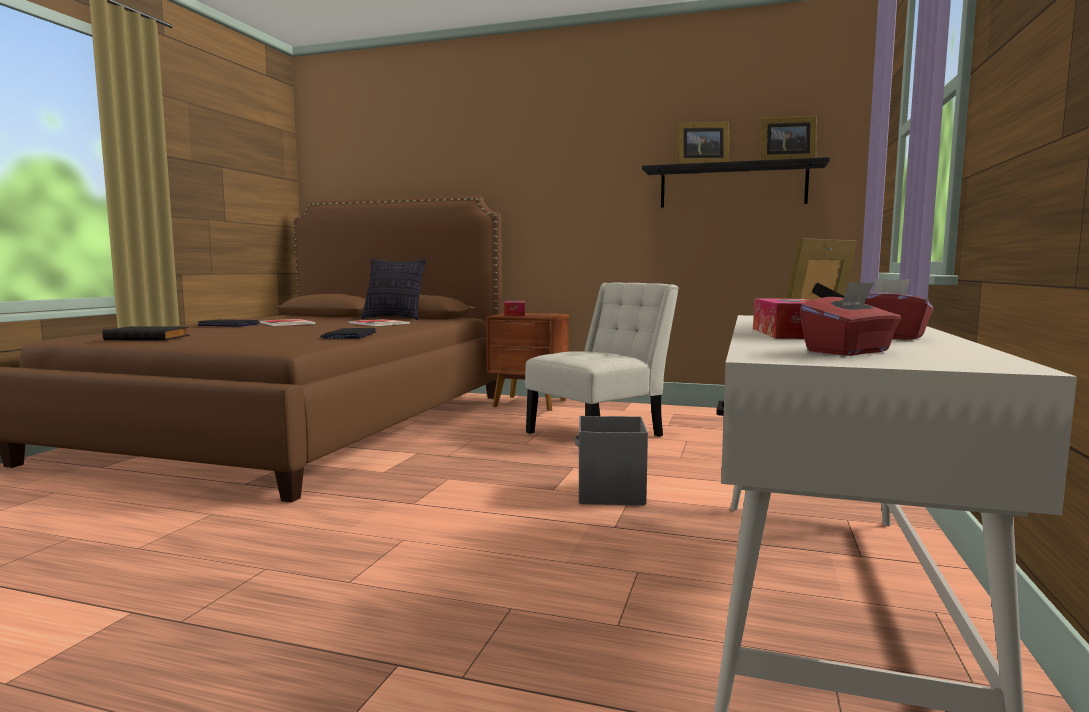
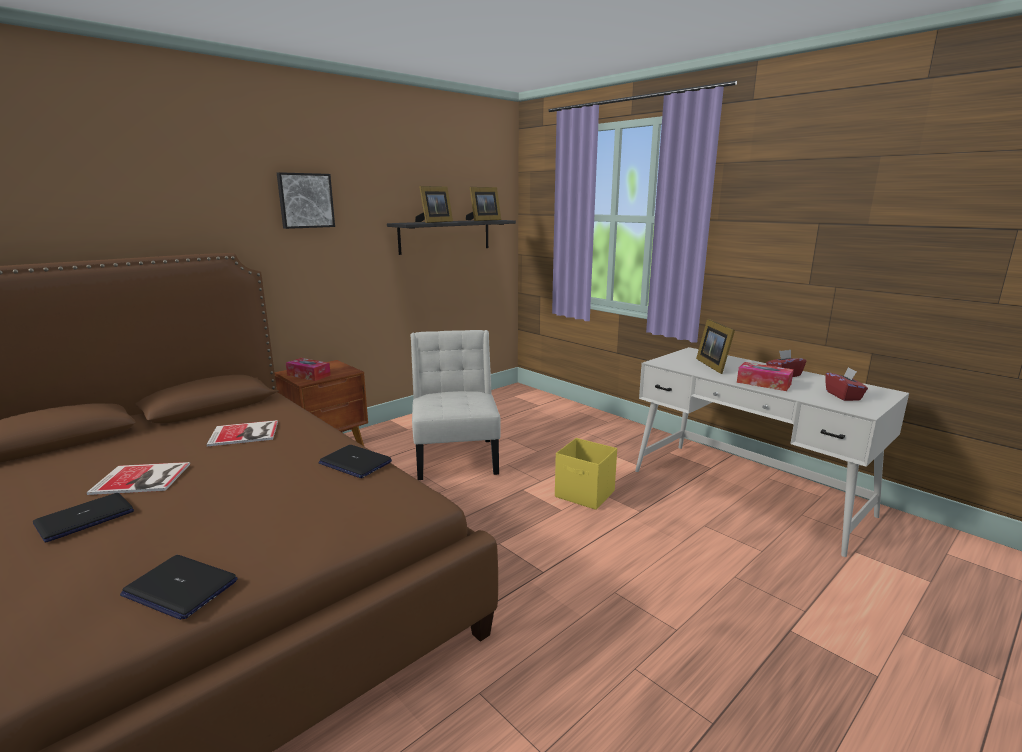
camera: 60 degrees left, 10 degrees up
(149, 338) = (180, 588): black book -> laptop
(394, 319) = (205, 419): pillow -> none
(560, 150) = (305, 200): none -> picture
(610, 493) = (585, 494): grey storage box -> yellow storage box

